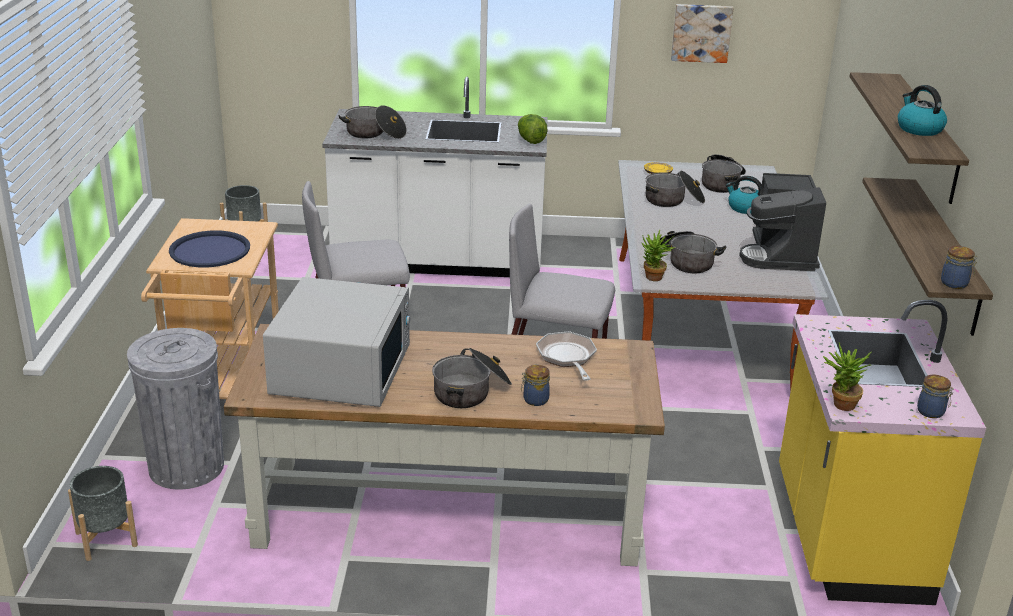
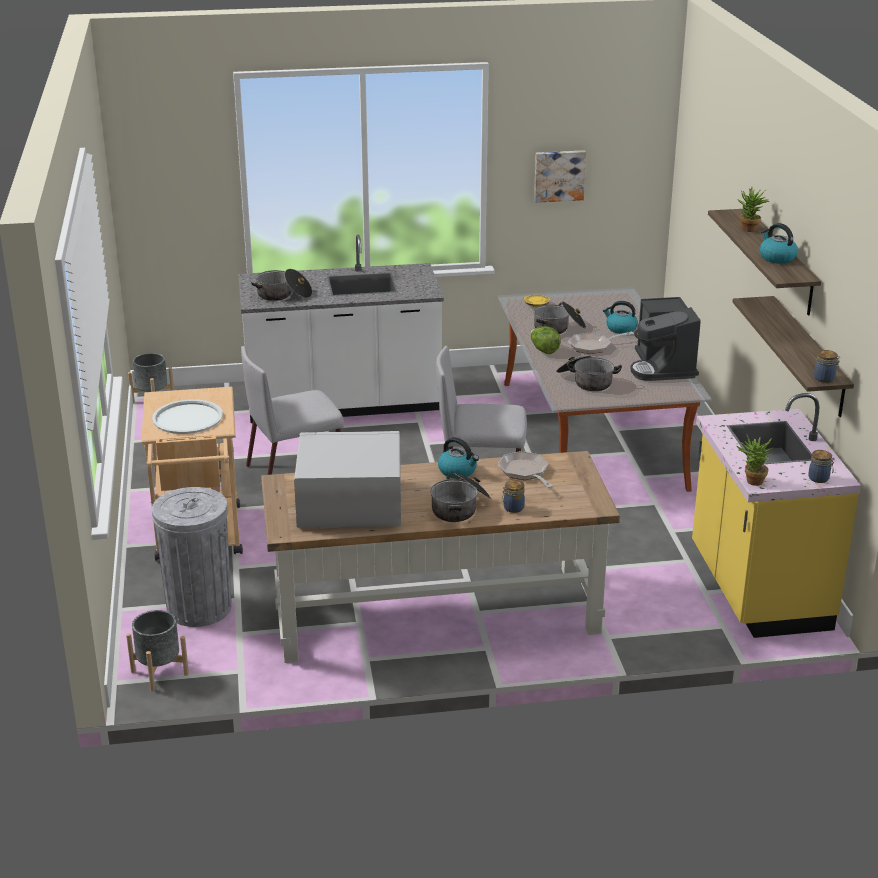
camera: 10 degrees left, 0 degrees up
(210, 250) = (188, 418): blue tray -> white tray
(342, 370) = (348, 504): white microwave -> white microwave turned 90 degrees counterclockwise
(488, 346) = (458, 471): none -> kettle
(530, 140) = (425, 287): lettuce -> lettuce (543, 350)
(653, 279) = (566, 400): potted plant -> potted plant (749, 230)
(705, 223) = (593, 346): none -> frying pan
(722, 183) = (595, 308): cooking pot -> none

